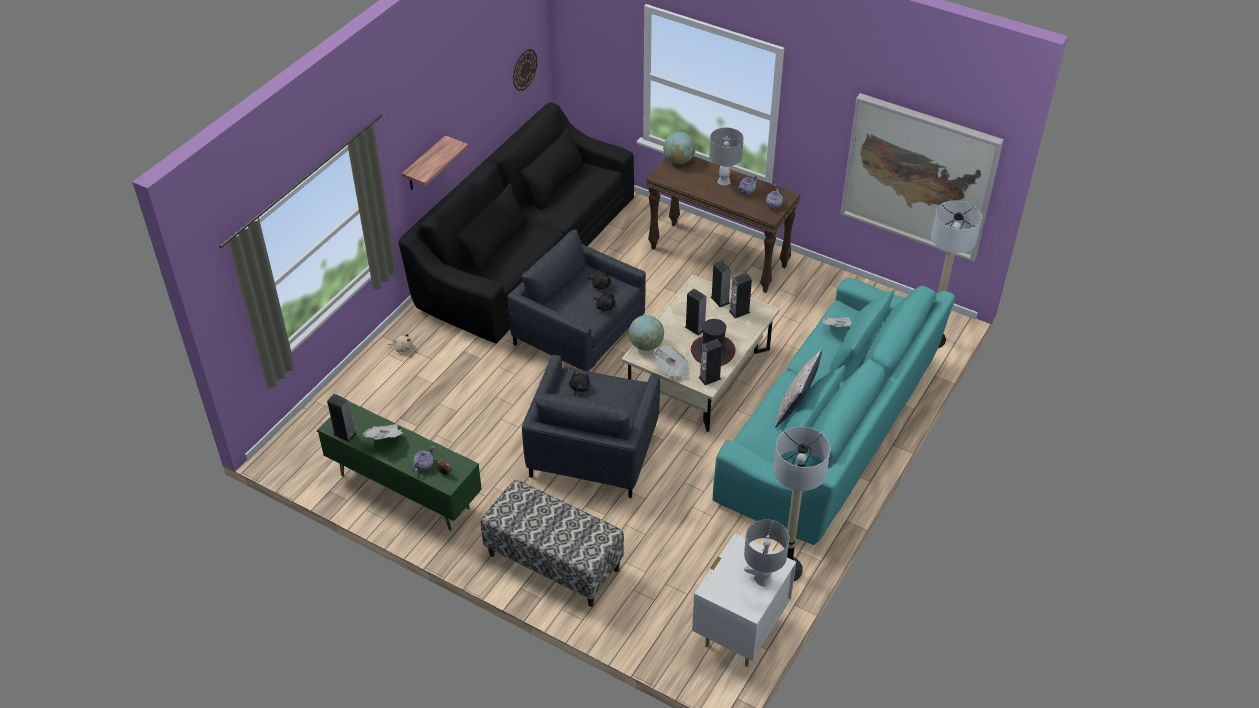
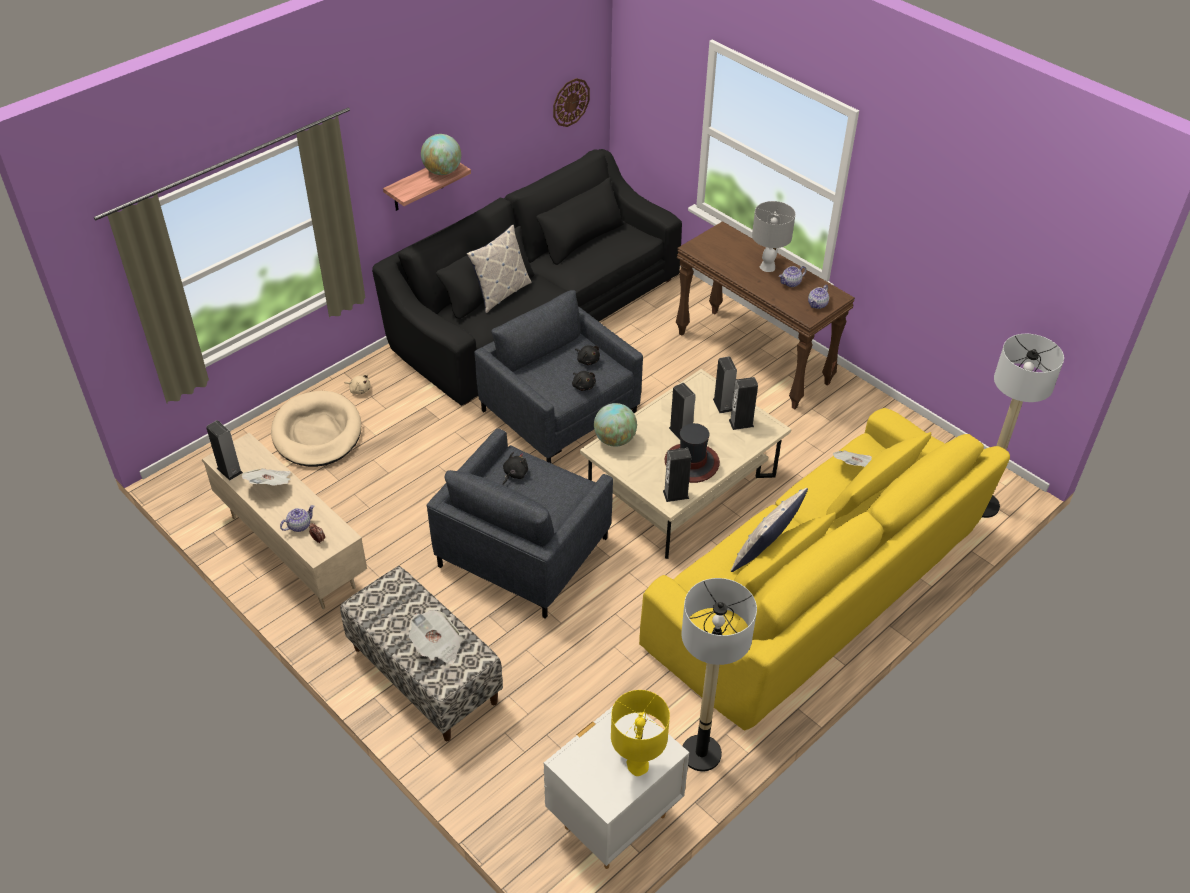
camera: 15 degrees right, 0 degrees up
(382, 391) = (317, 433): none -> beige dog bed
(405, 491) = (293, 552): green tv stand -> beige tv stand
(507, 243) = (501, 293): none -> pillow
(672, 370) = (635, 475): newspaper -> newspaper (437, 646)
(679, 160) = (723, 235): globe -> globe (442, 171)
(762, 579) = (637, 765): grey table lamp -> yellow table lamp
(831, 431) = (817, 592): turquoise sofa -> yellow sofa
(919, 176) = (999, 298): picture -> none

